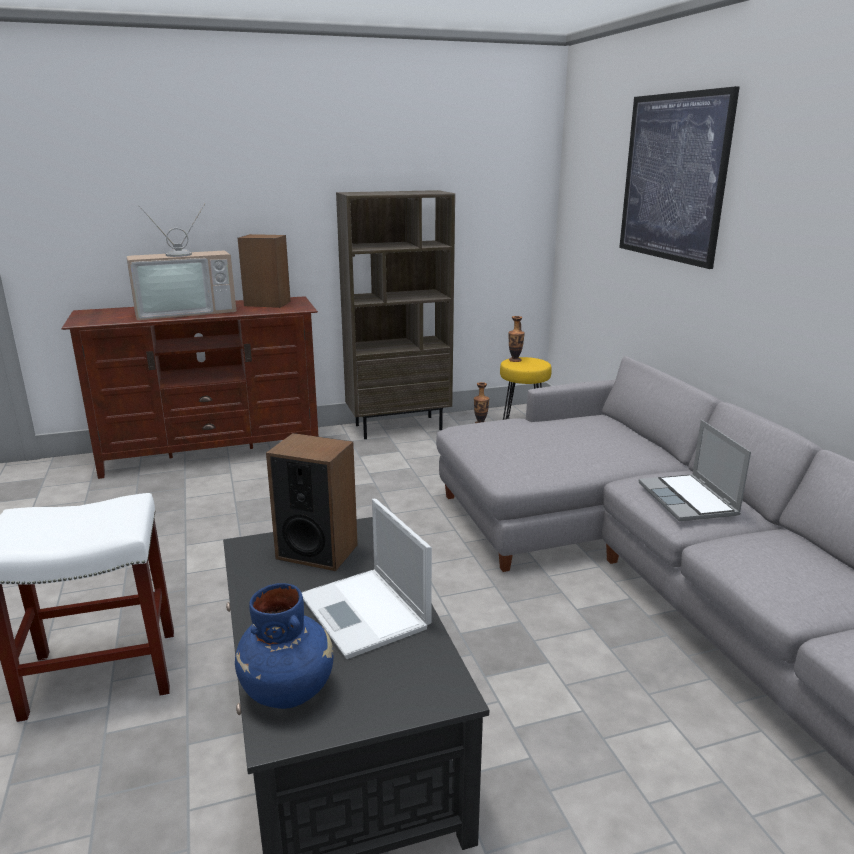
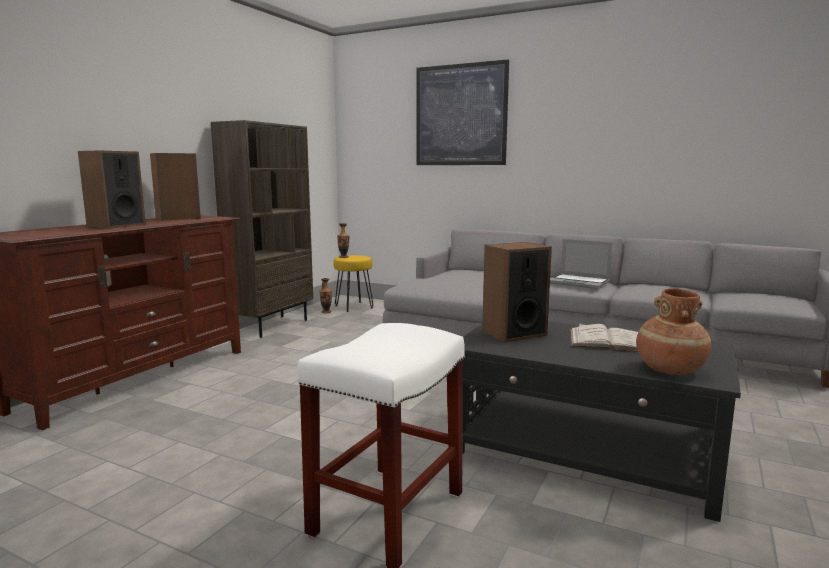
camera: 45 degrees left, 10 degrees down
(186, 311) = (116, 225): television -> speaker
(288, 689) = (669, 369): blue vase -> brown vase
(365, 613) = (608, 341): laptop -> white book

